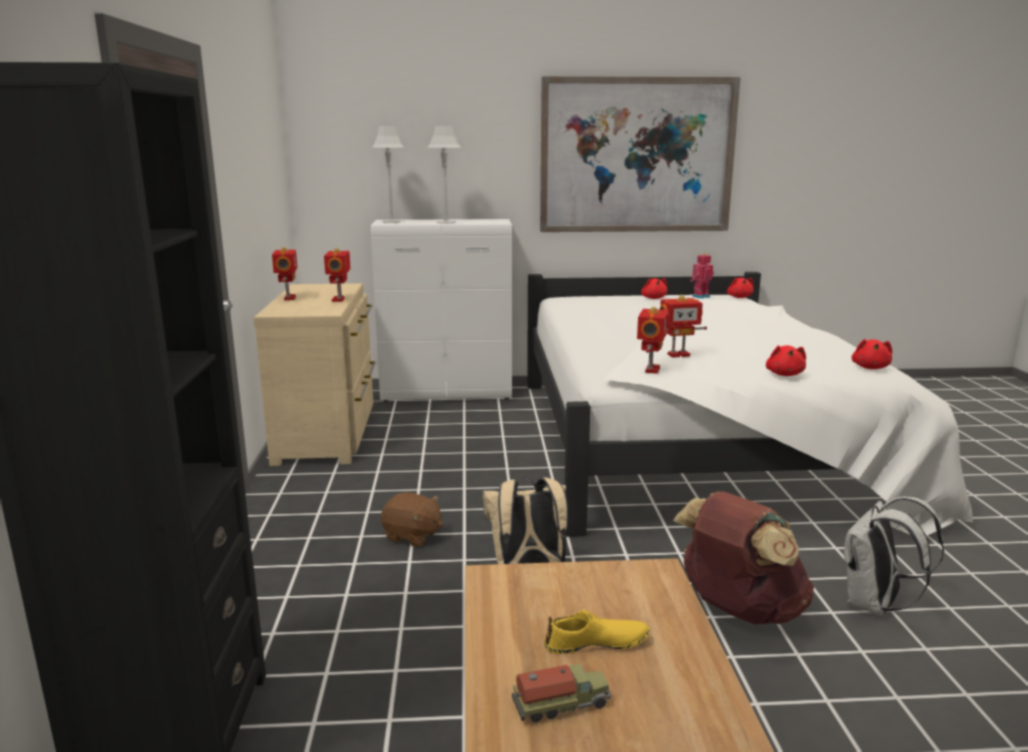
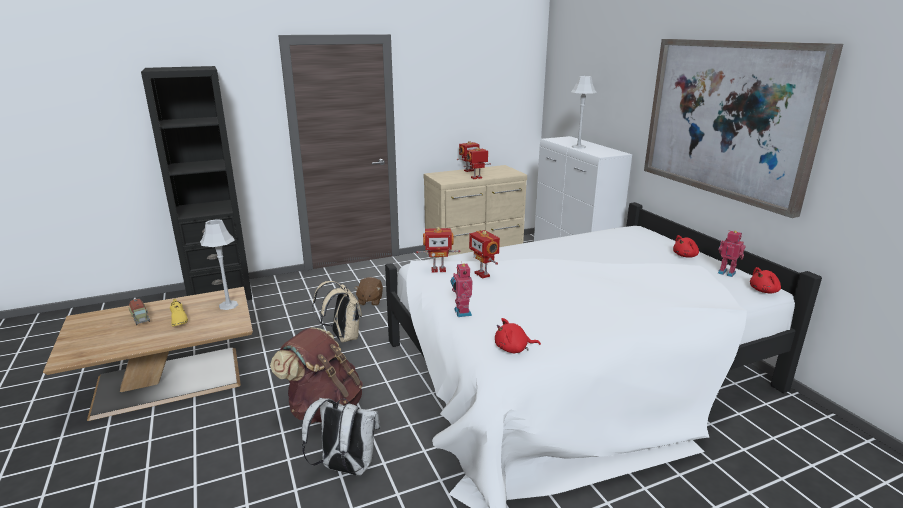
camera: 70 degrees right, 5 degrees up
(391, 222) = (562, 139): grey table lamp -> grey table lamp (228, 305)
(784, 374) = (461, 312): red plush toy -> toy robot

